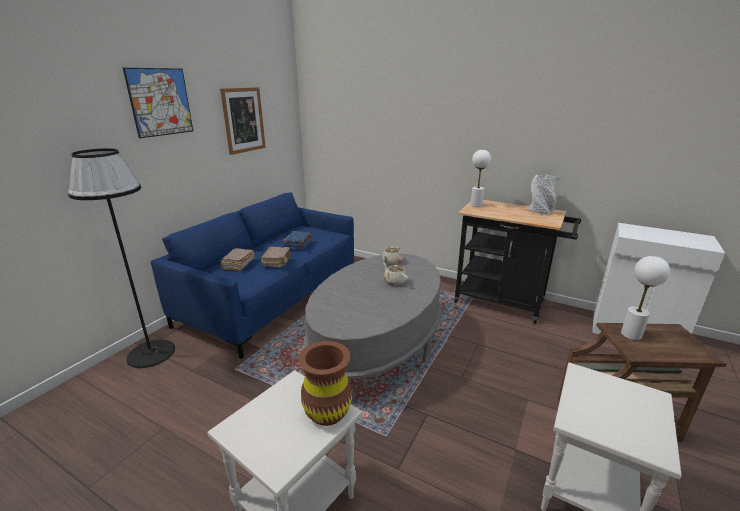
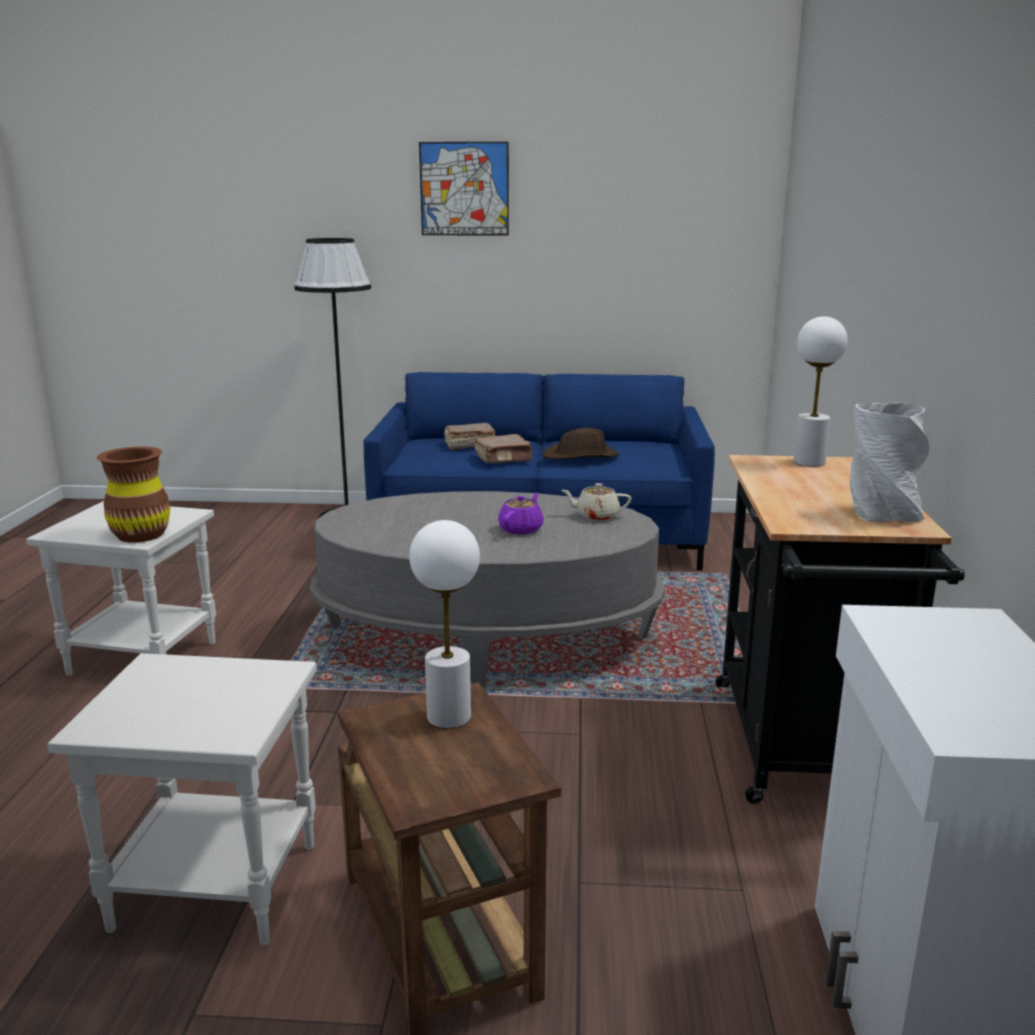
camera: 65 degrees right, 5 degrees down
(243, 120) = (617, 228): picture -> none
(298, 245) = (581, 456): blue book -> brown hat
(395, 281) = (521, 529): beige teapot -> purple teapot

